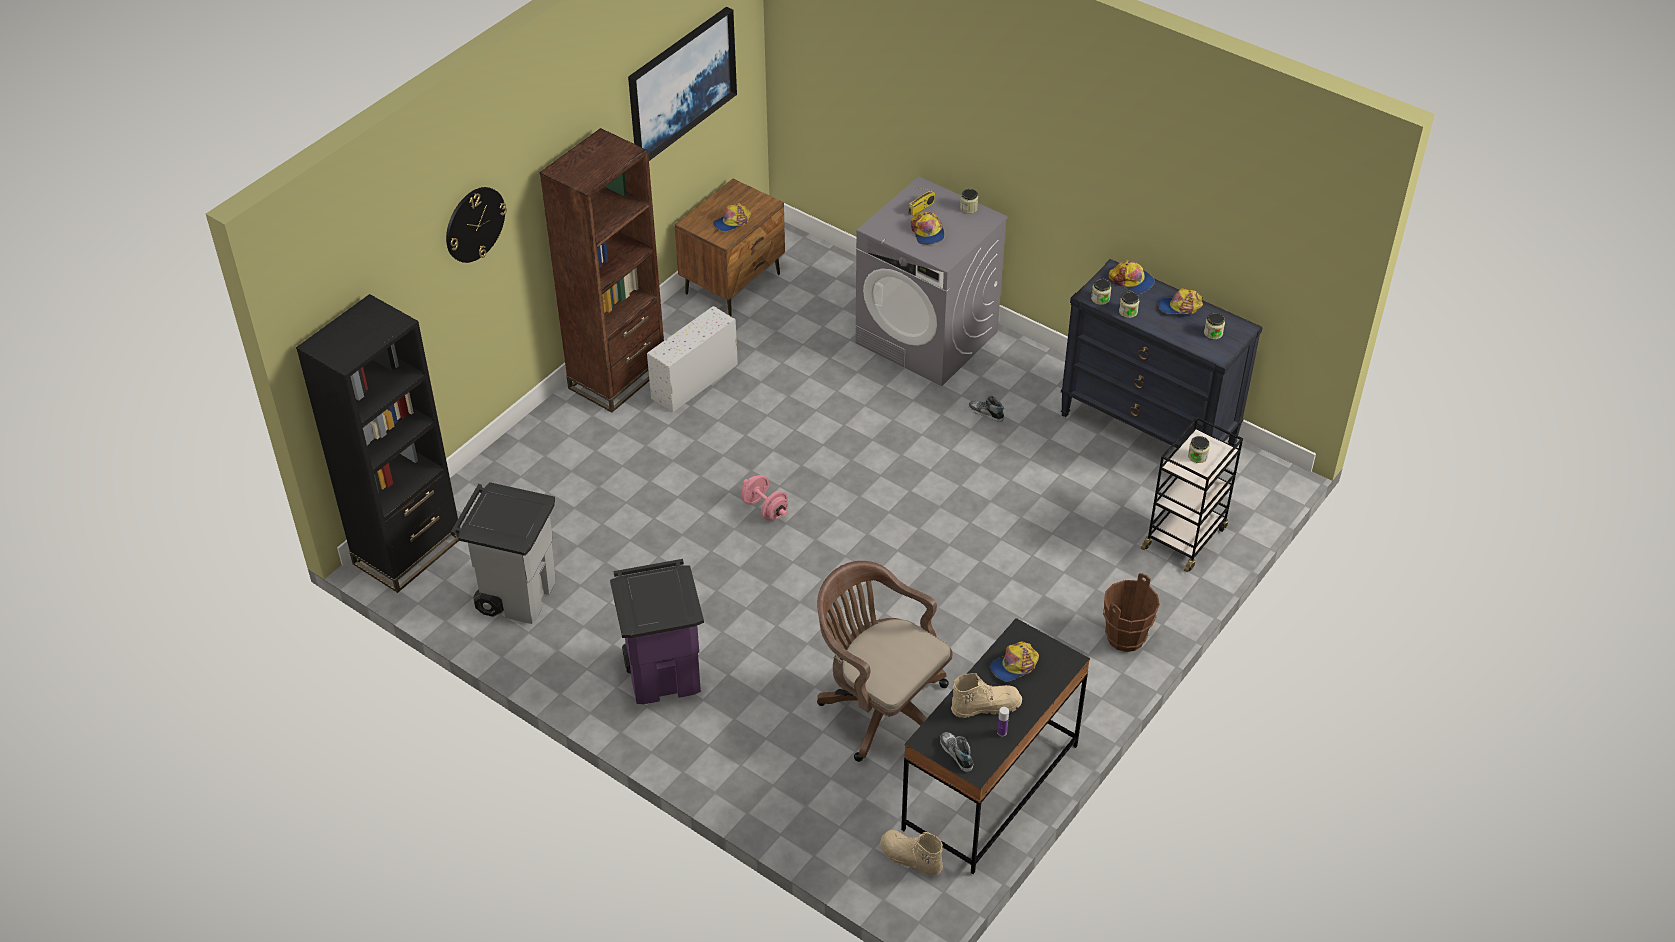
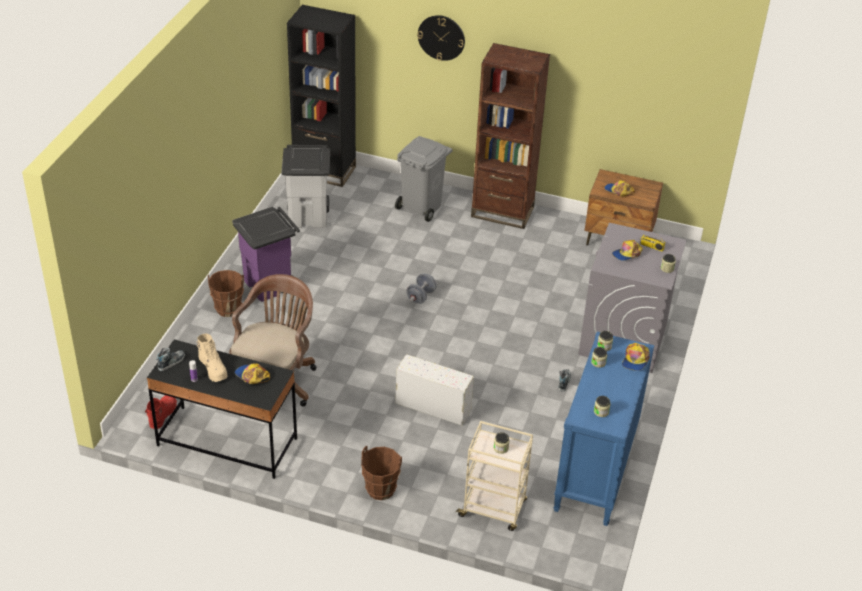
camera: 70 degrees right, 5 degrees down
(562, 458) = (422, 207): none -> grey trash can
(681, 84) = (634, 83): picture -> none
(693, 382) = (516, 243): white storage box -> white storage box (432, 406)
(699, 736) = (228, 309): none -> brown bucket
(765, 509) = (421, 296): pink dumbbell -> grey dumbbell
(910, 858) = (162, 415): beige boot -> red boot
(1148, 430) = (595, 472): black dresser -> blue dresser
(1180, 307) = (621, 390): cap -> none
(1185, 537) = (493, 509): black cart -> beige cart

